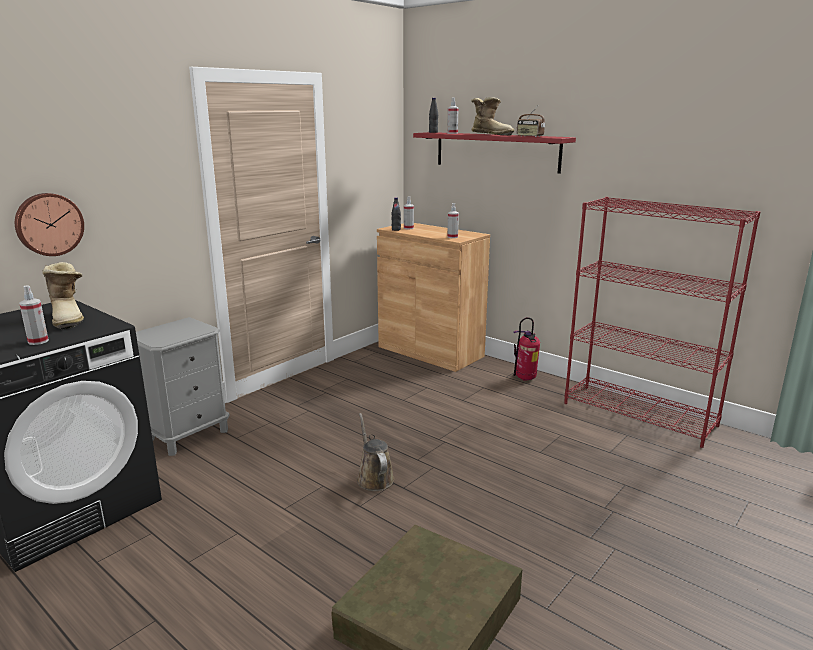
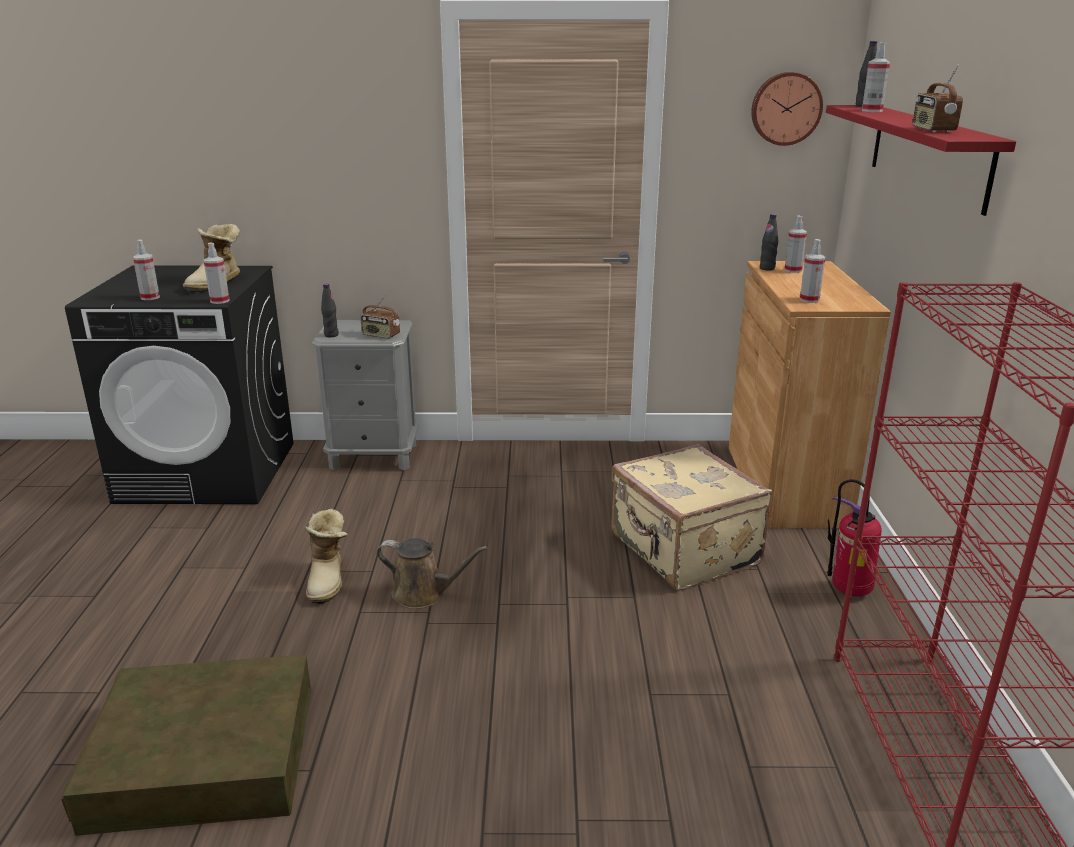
camera: 50 degrees right, 5 degrees up
(49, 224) = (256, 182): wall clock -> wall clock (785, 108)
(116, 325) = (219, 301): none -> spray bottle
(158, 340) = (331, 335): none -> black bottle
(195, 329) = (380, 335): none -> radio
(374, 478) = (424, 594): brown watering can -> brown watering can turned 75 degrees clockwise
(445, 396) = (683, 551): none -> beige suitcase
(491, 134) = (905, 119): boot -> boot (329, 580)

